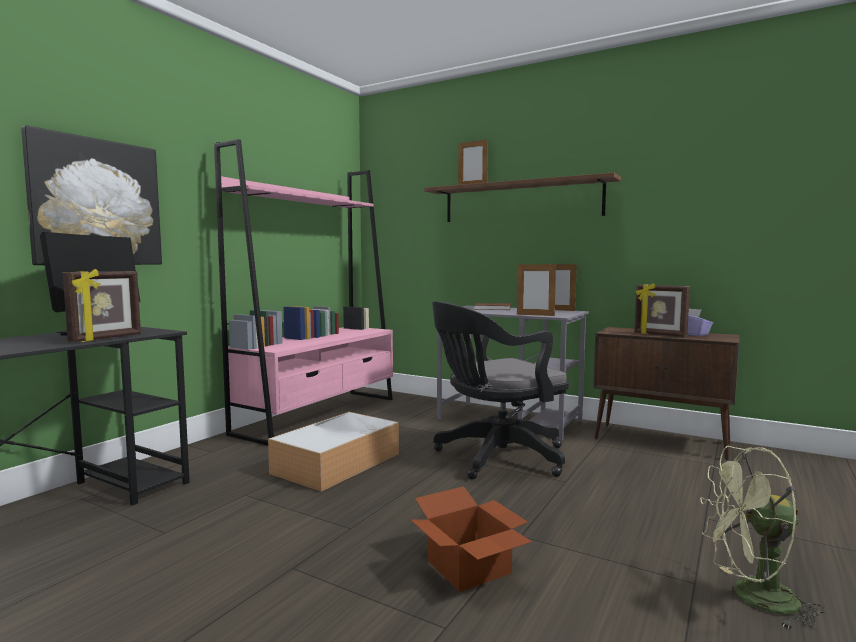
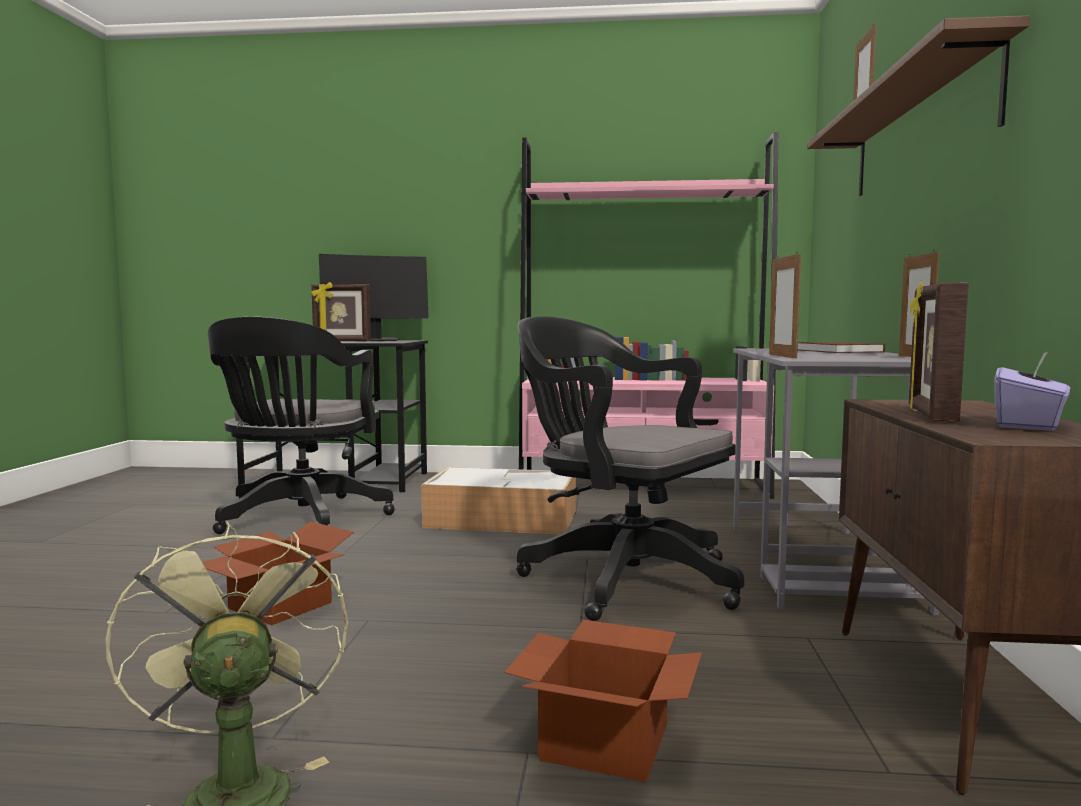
camera: 65 degrees right, 0 degrees up
(96, 202) = (409, 227): picture -> none
(213, 540) = (300, 520): none -> black office chair
(694, 500) = (608, 740): none -> cardboard box

